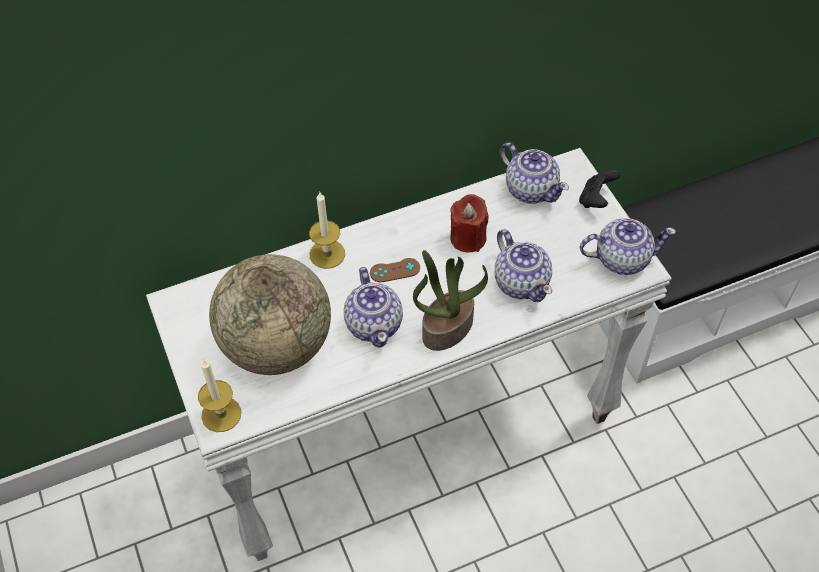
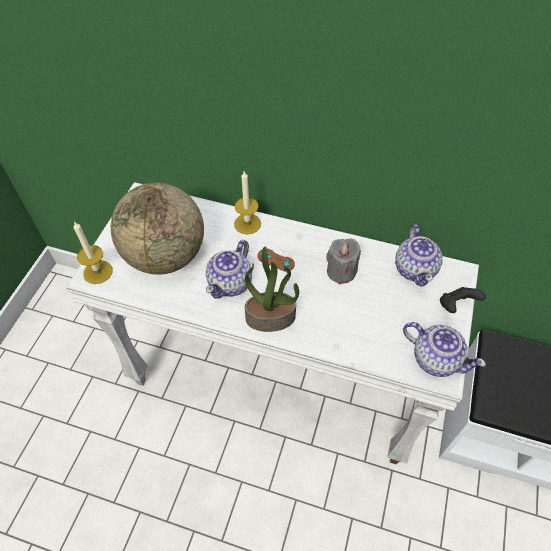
camera: 40 degrees right, 0 degrees up
(468, 238) = (341, 271): red candle -> grey candle
(521, 282) = (348, 323): teapot -> none

